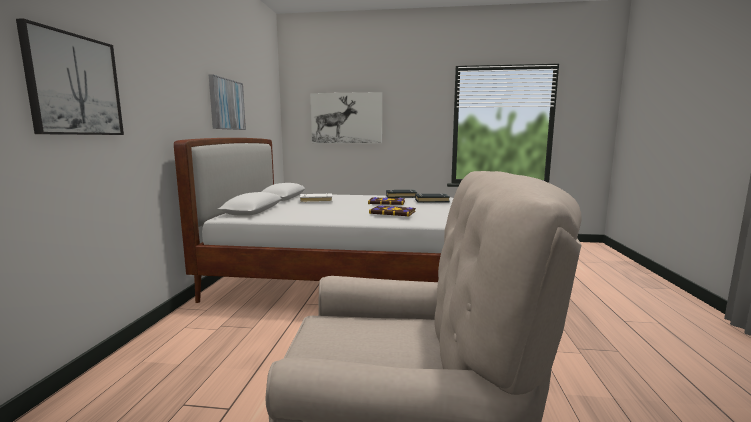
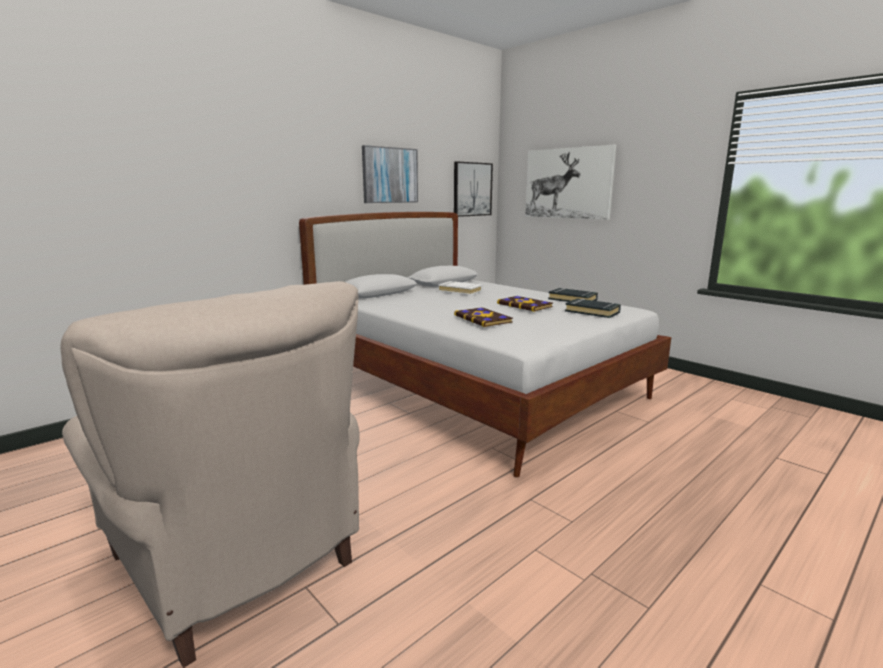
camera: 40 degrees right, 5 degrees up
(74, 85) = (193, 175): picture -> picture (472, 189)

